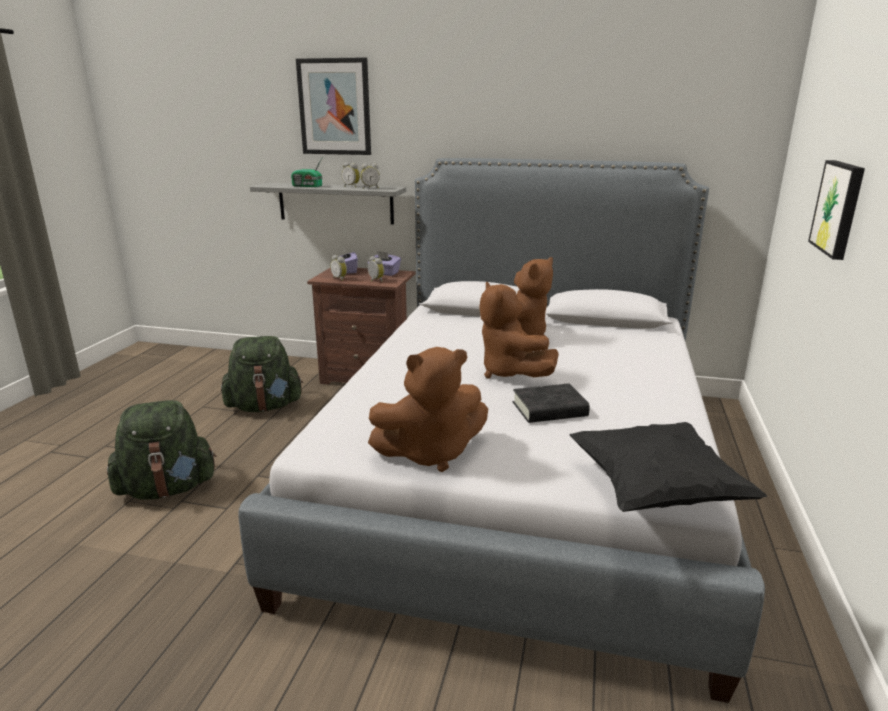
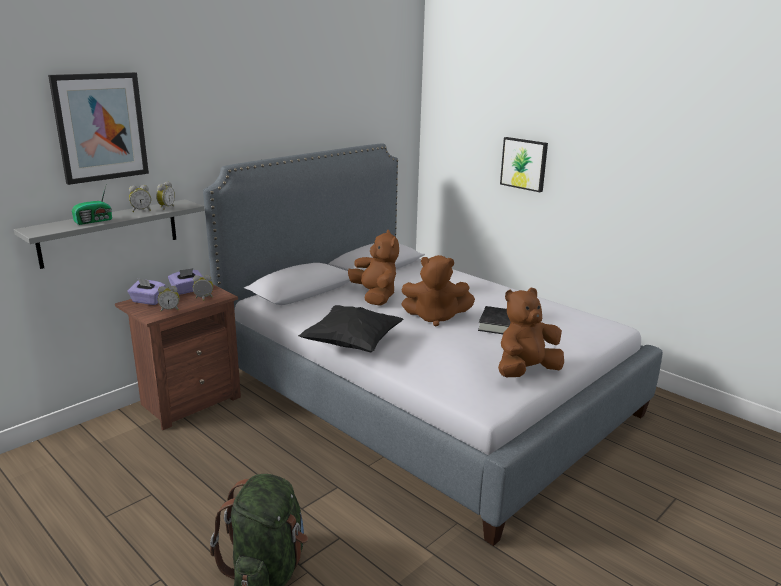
camera: 60 degrees left, 0 degrees up
(264, 406) = (167, 474): green backpack -> none
(430, 453) = (526, 371): brown plush toy -> brown plush toy turned 135 degrees counterclockwise
(655, 491) = (604, 332): black pillow -> black pillow (352, 344)

